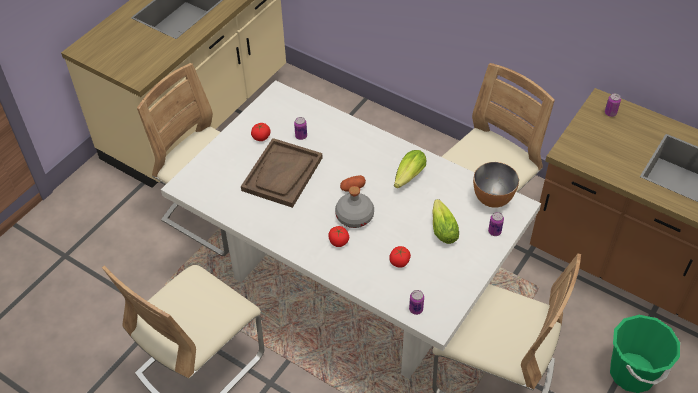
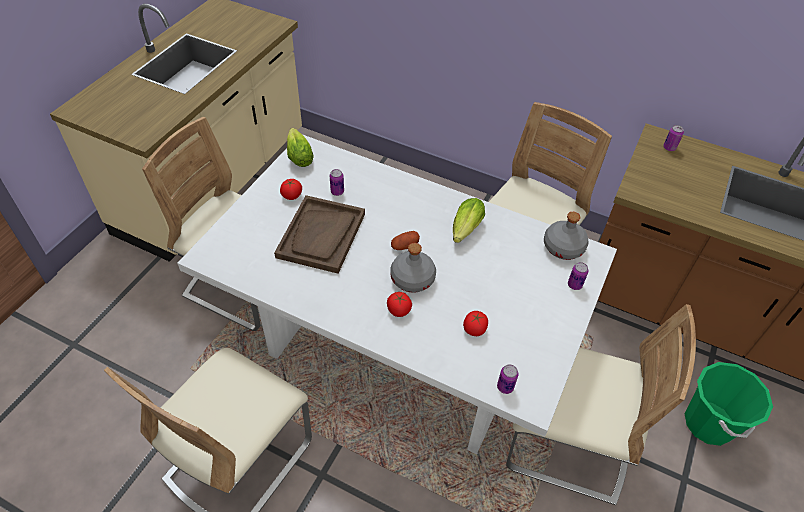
camera: 10 degrees left, 0 degrees up
(442, 228) = (515, 284): lettuce -> lettuce (299, 155)
(492, 199) = (563, 247): bowl -> grey bottle

